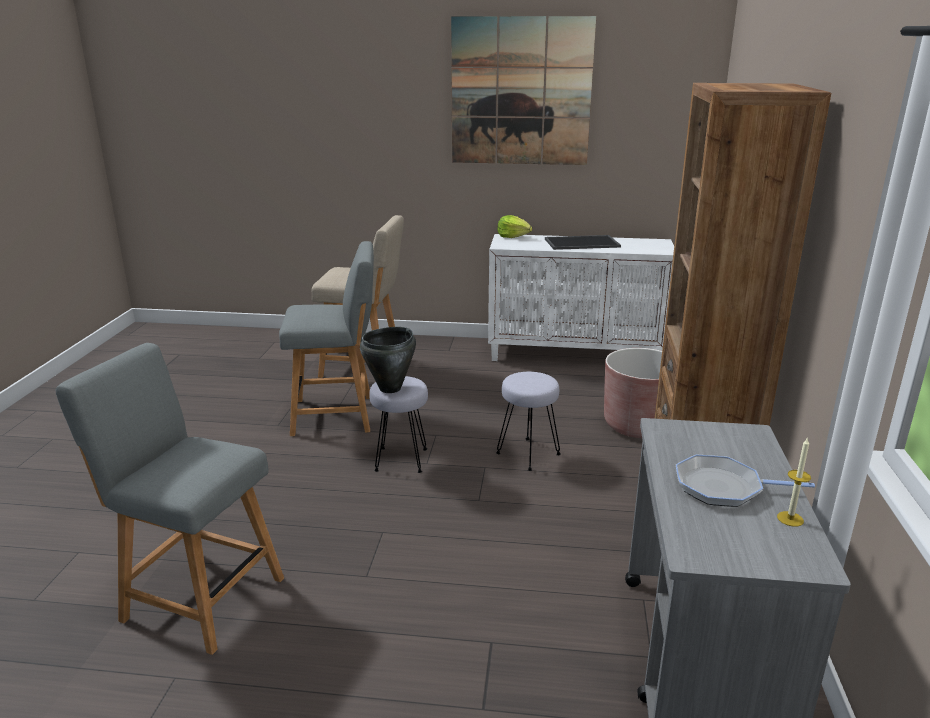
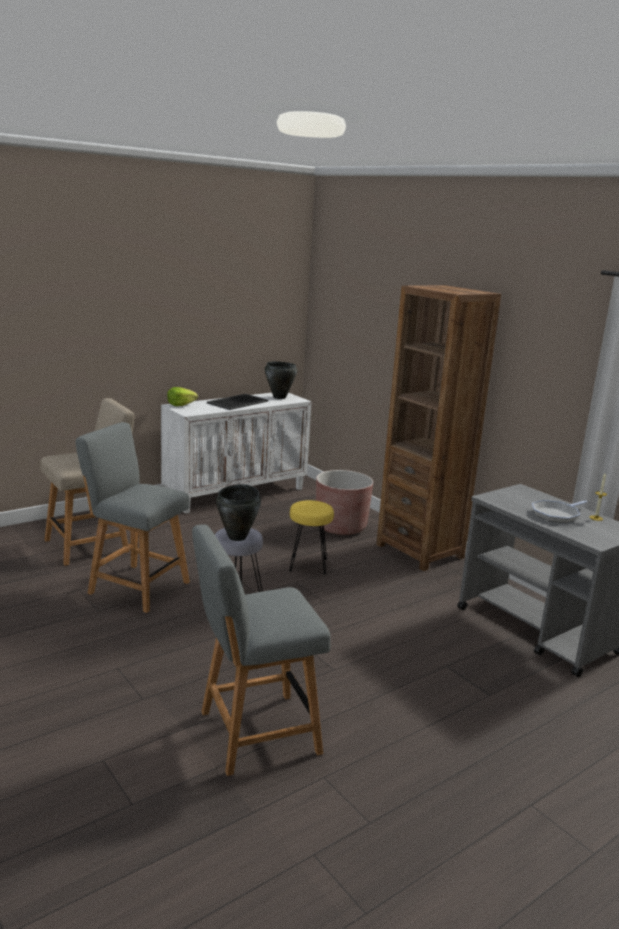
camera: 45 degrees left, 5 degrees down
(338, 415) = (135, 586): grey chair -> grey chair turned 105 degrees counterclockwise
(520, 92) = (176, 284): picture -> none
(527, 454) = (308, 565): grey stool -> yellow stool
(646, 245) = (279, 397): none -> black cooking pot

